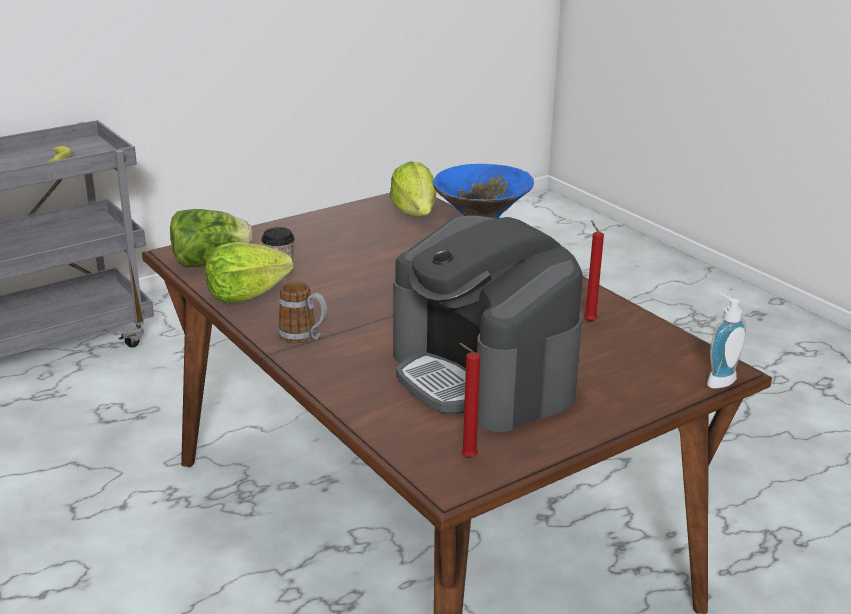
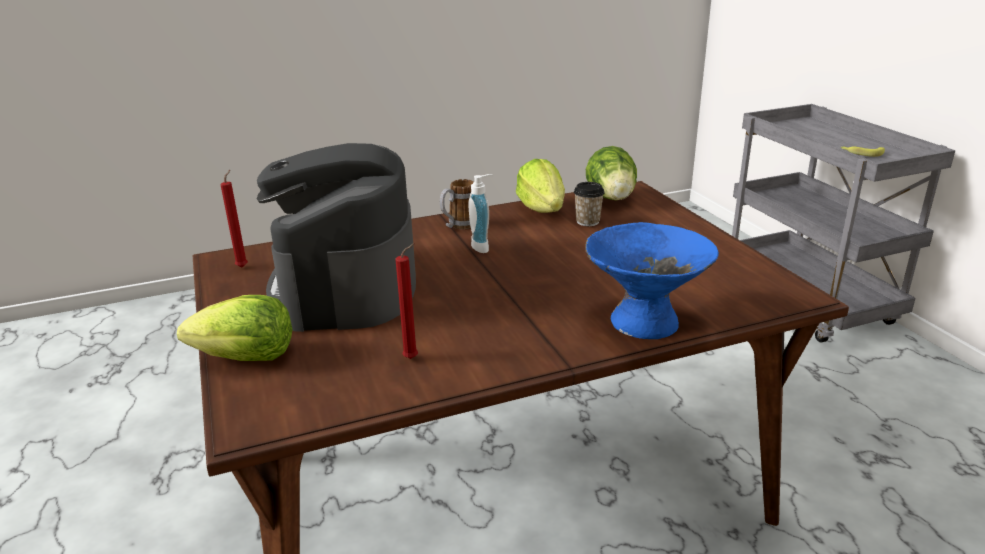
camera: 105 degrees right, 0 degrees up
(415, 213) = (739, 293): lettuce -> lettuce (246, 358)
(483, 376) = (346, 286): coffee machine -> coffee machine turned 75 degrees counterclockwise
(718, 380) = (231, 414): soap dispenser -> soap dispenser (483, 246)

